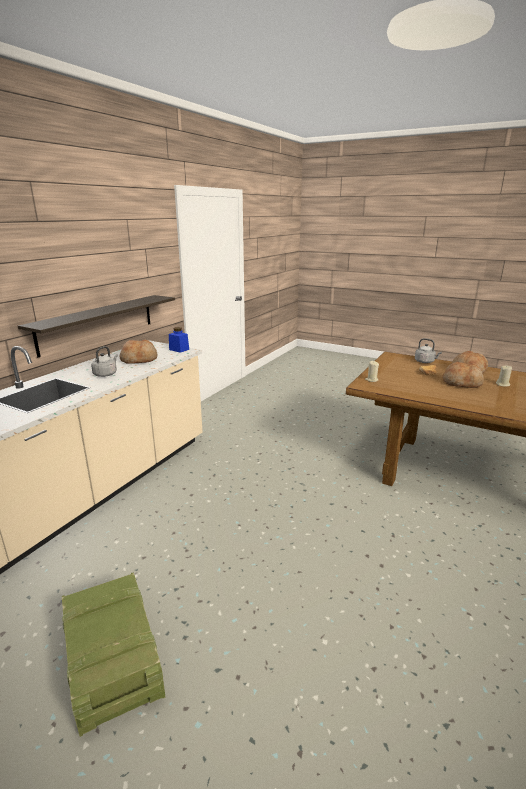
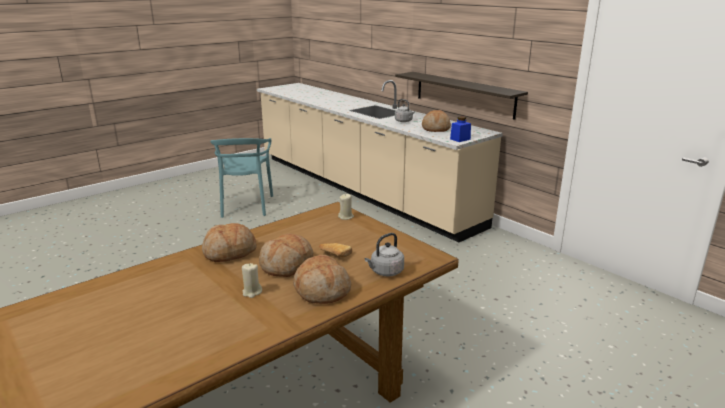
camera: 110 degrees right, 0 degrees up
(114, 663) = (245, 206): crate -> turquoise chair
(481, 402) = (229, 252): none -> bread

